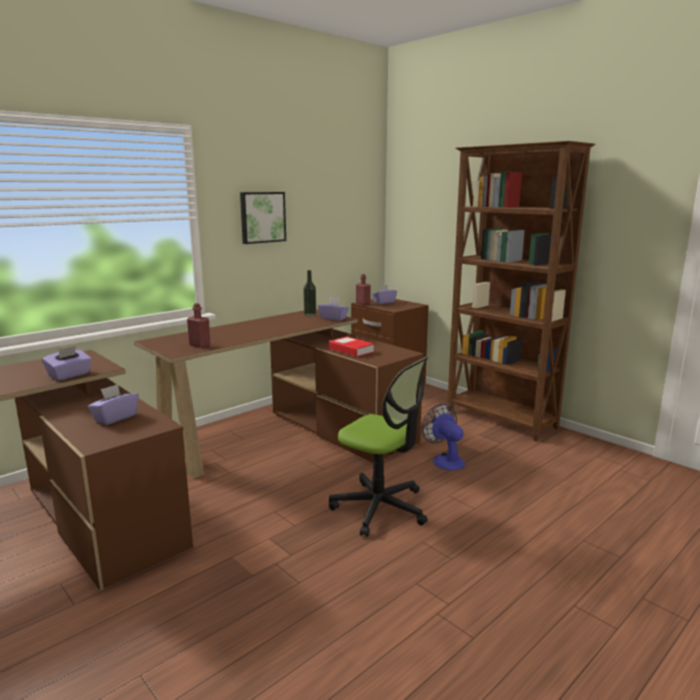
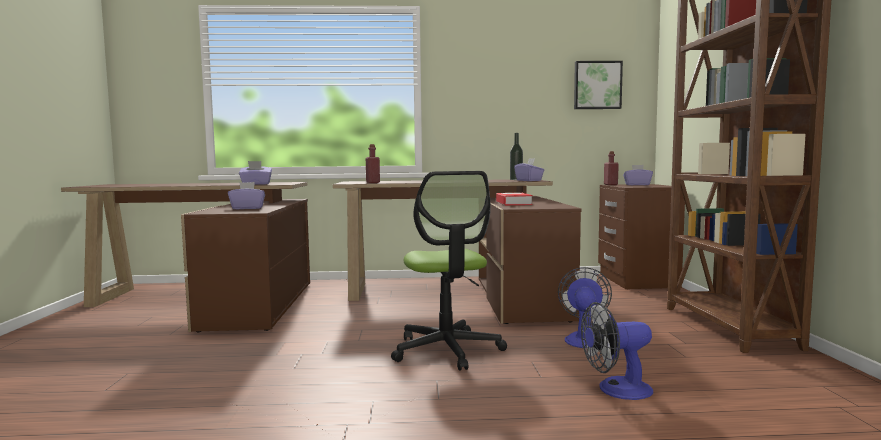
camera: 40 degrees right, 10 degrees down
(262, 217) = (489, 87): picture -> picture (597, 85)
(525, 501) = (616, 390): none -> fan

